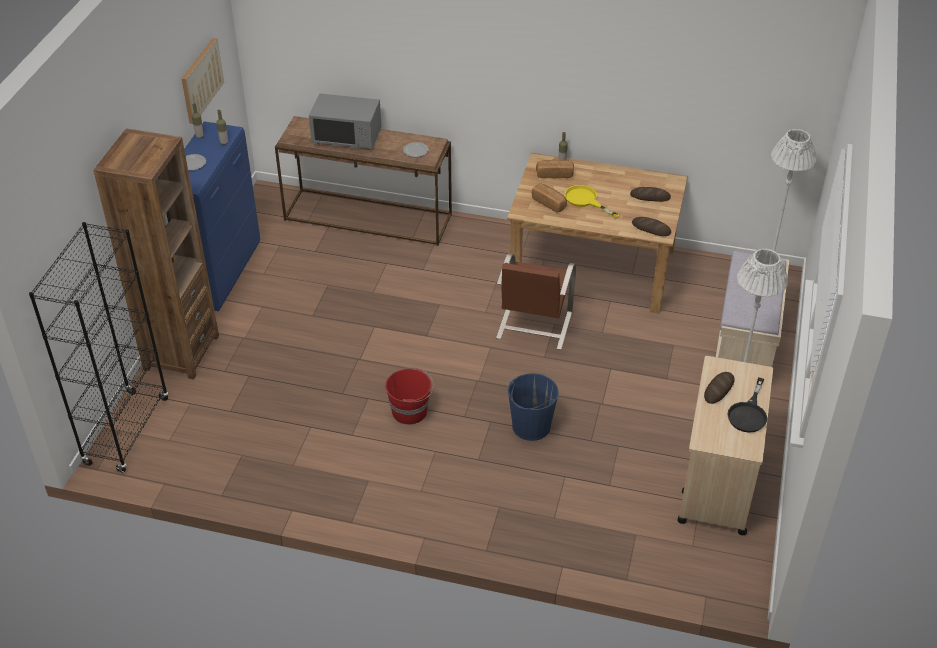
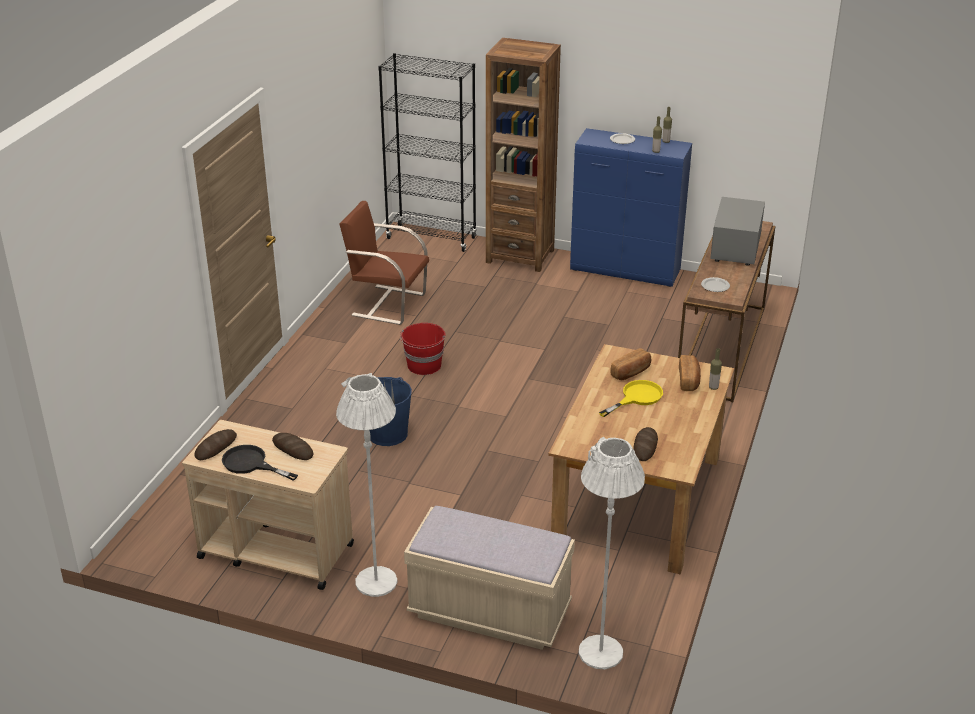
camera: 95 degrees right, 10 degrees down
(201, 80) = (709, 108): picture -> none
(533, 326) = (536, 446): brown chair -> brown chair (387, 304)
(651, 228) = (579, 440): bread -> bread (216, 447)

